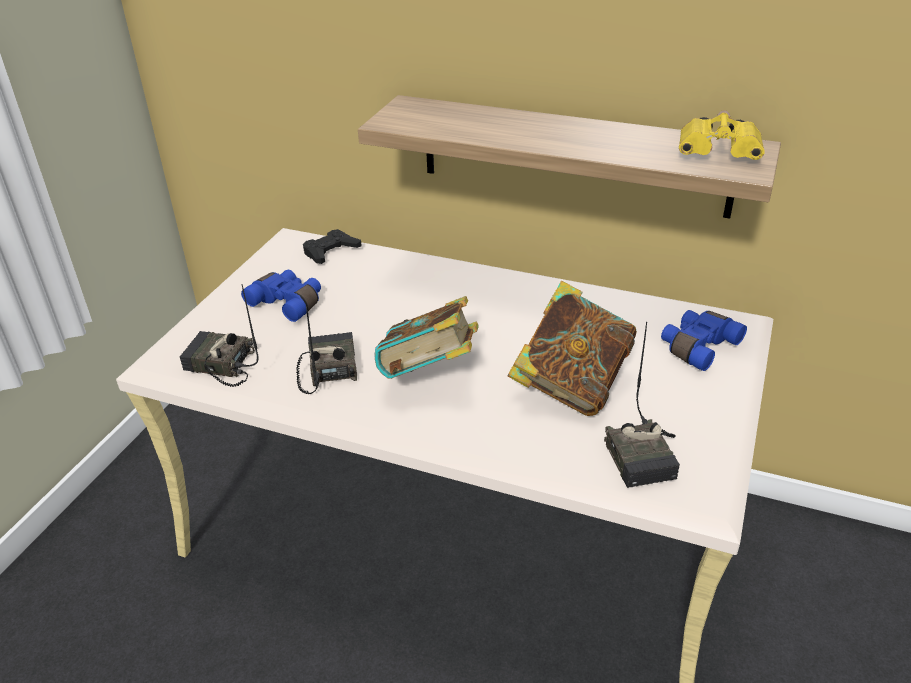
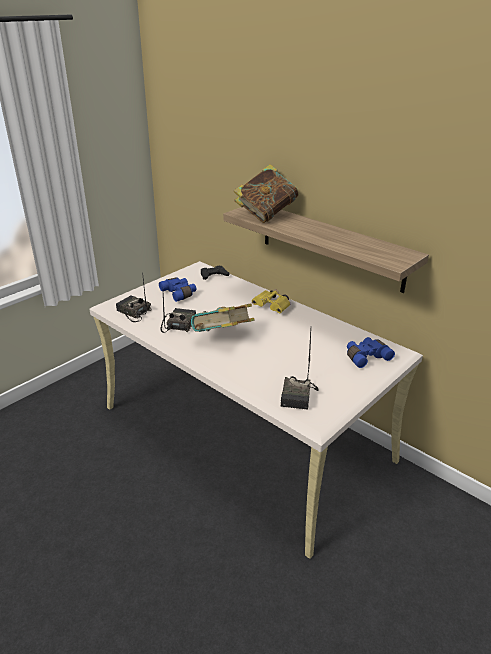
camera: 20 degrees right, 5 degrees down
(570, 385) = (287, 358): book -> book (266, 215)
(720, 154) = (389, 254): yellow binoculars -> yellow binoculars (272, 307)

